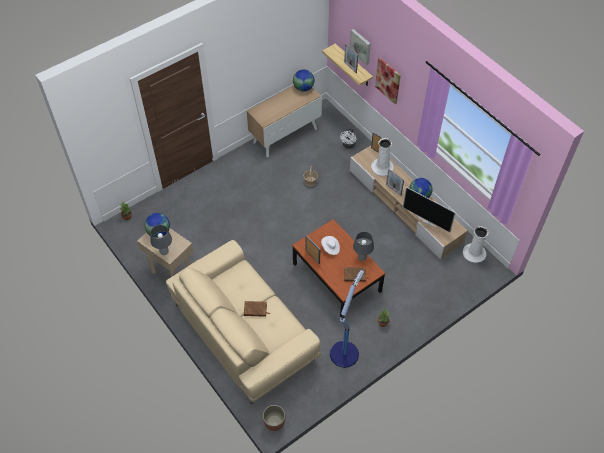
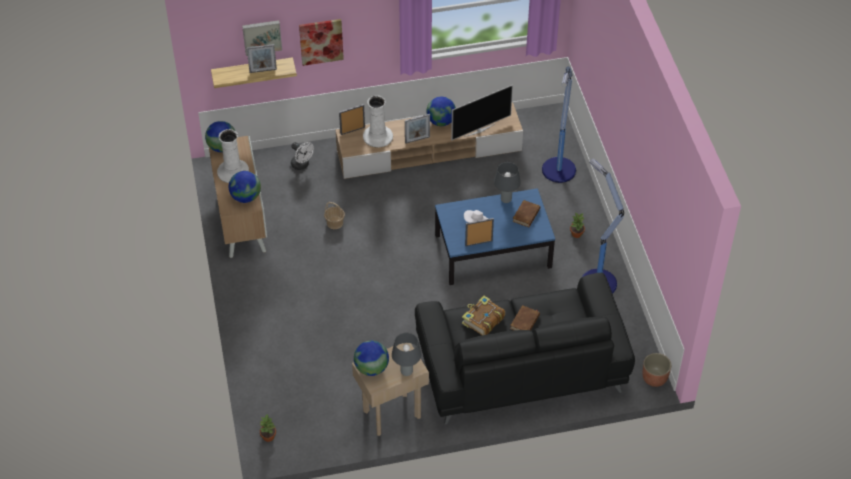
camera: 65 degrees left, 5 degrees down
(244, 284) = (482, 320): none -> book
(244, 331) = (520, 366): beige sofa -> black sofa
(269, 115) = (246, 197): none -> globe
(336, 277) = (492, 251): brown coffee table -> blue coffee table
(436, 290) = (558, 171): none -> floor lamp
(474, 253) = (528, 120): white vase -> white vase (233, 171)

